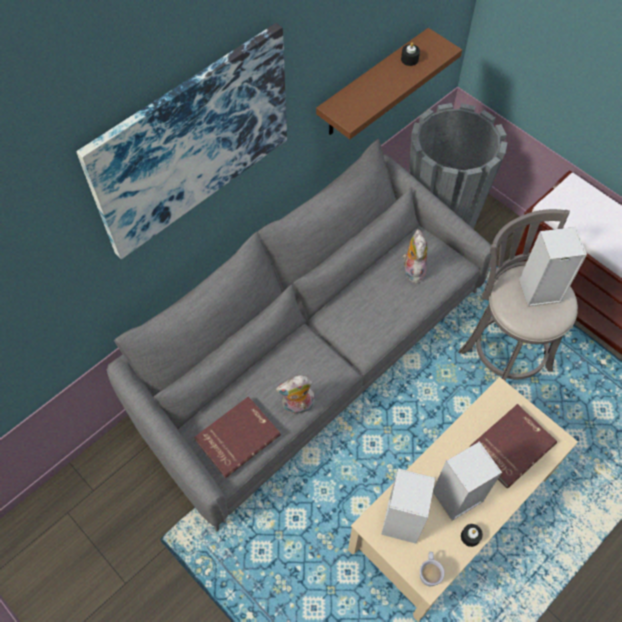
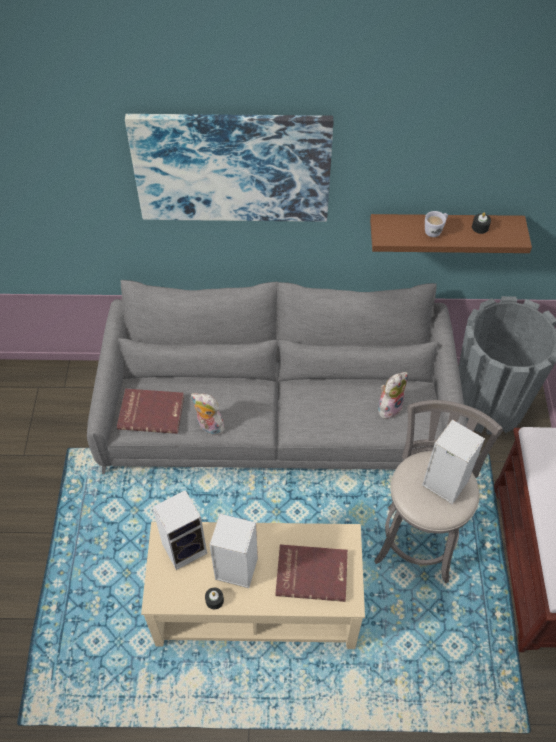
camera: 45 degrees right, 5 degrees down
(429, 572) = (163, 594): white mug -> white mug (435, 230)

